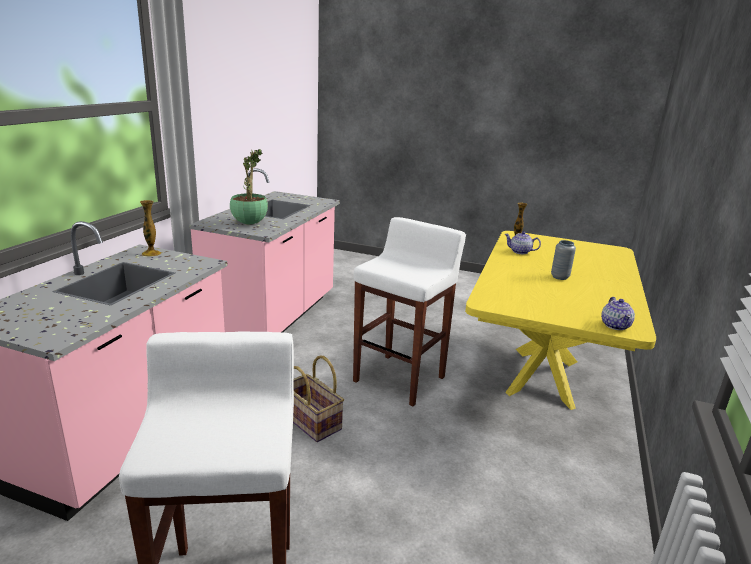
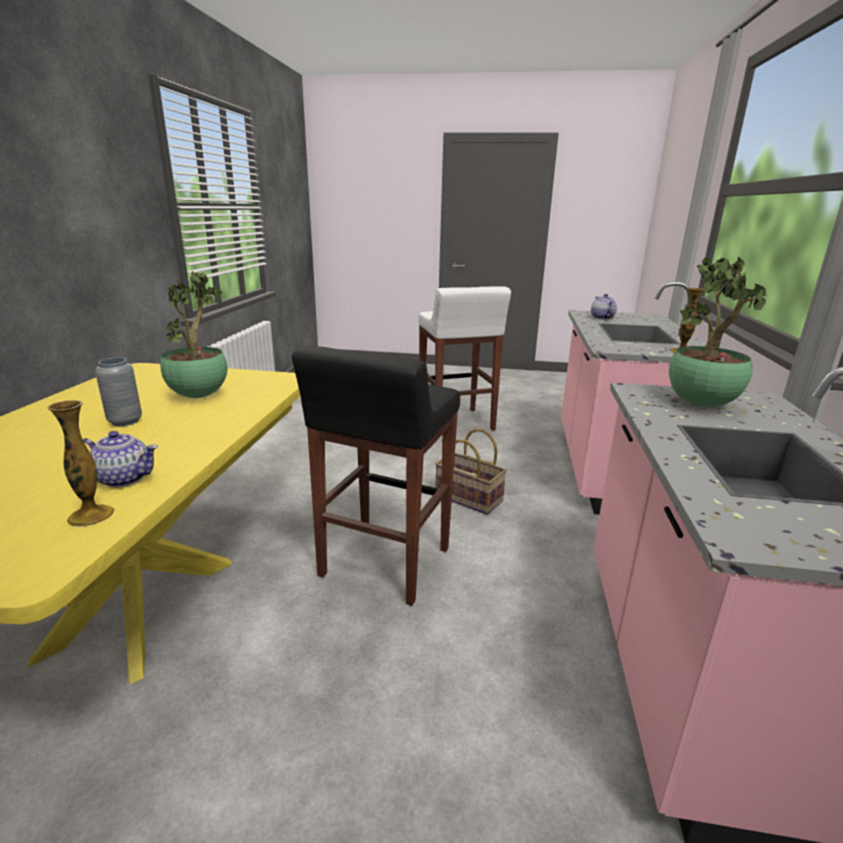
camera: 170 degrees right, 0 degrees up
(400, 379) = (384, 563): white stool -> black stool
(538, 292) = (200, 395): none -> potted plant
(615, 325) = (152, 370): teapot -> teapot (602, 318)

